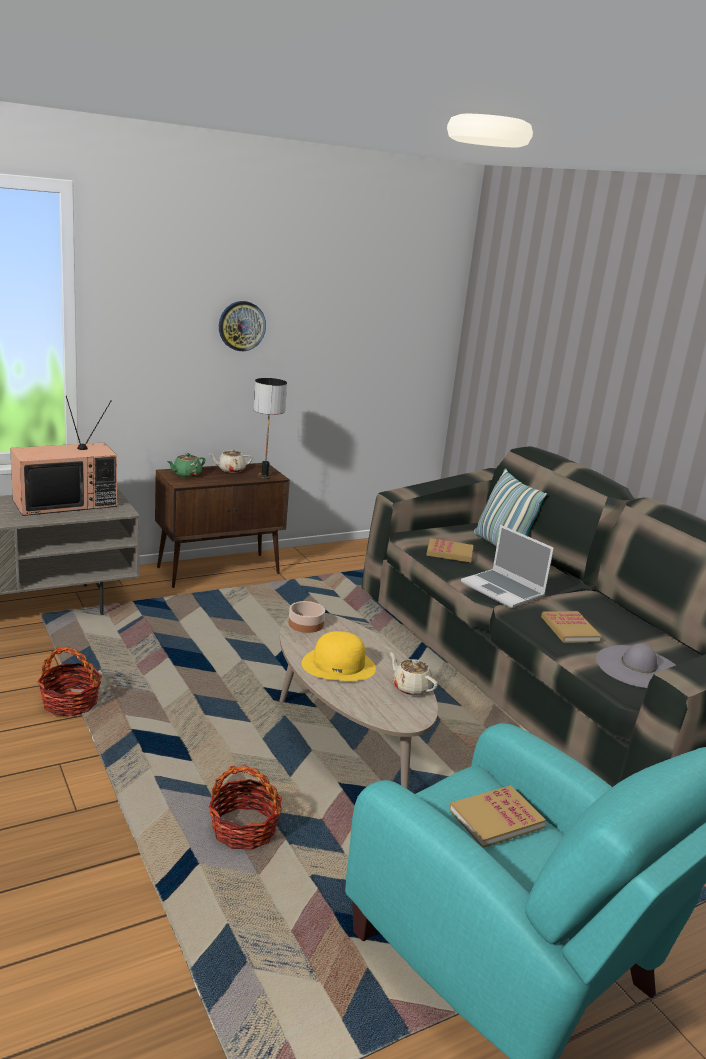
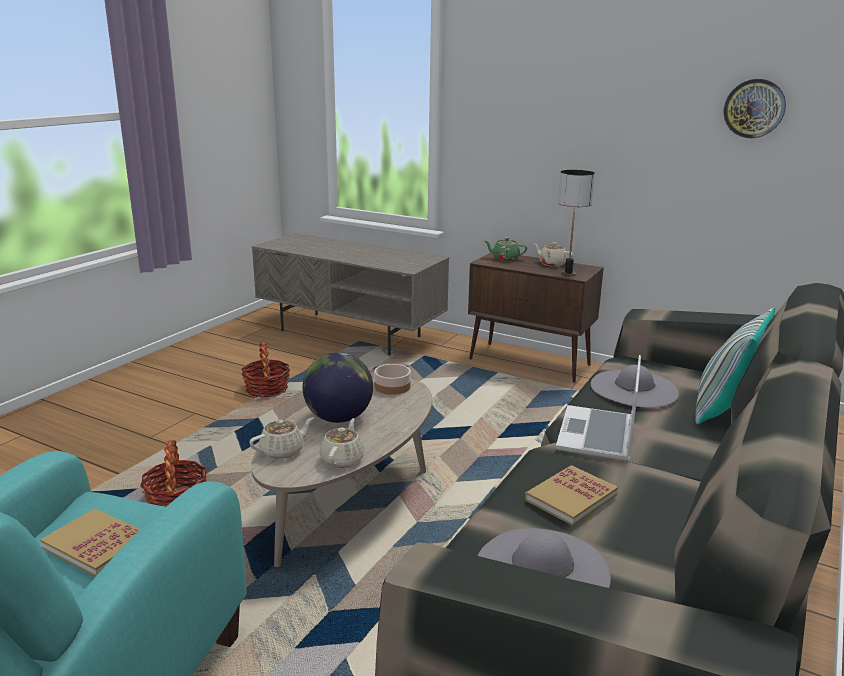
camera: 60 degrees right, 0 degrees up
(66, 502) = (391, 256): television -> none
(241, 326) = (587, 117): wall clock -> wall clock (754, 108)
(339, 665) = (339, 418): yellow hat -> globe
(370, 706) = (283, 451): none -> beige teapot
(449, 553) = (634, 388): book -> grey hat

